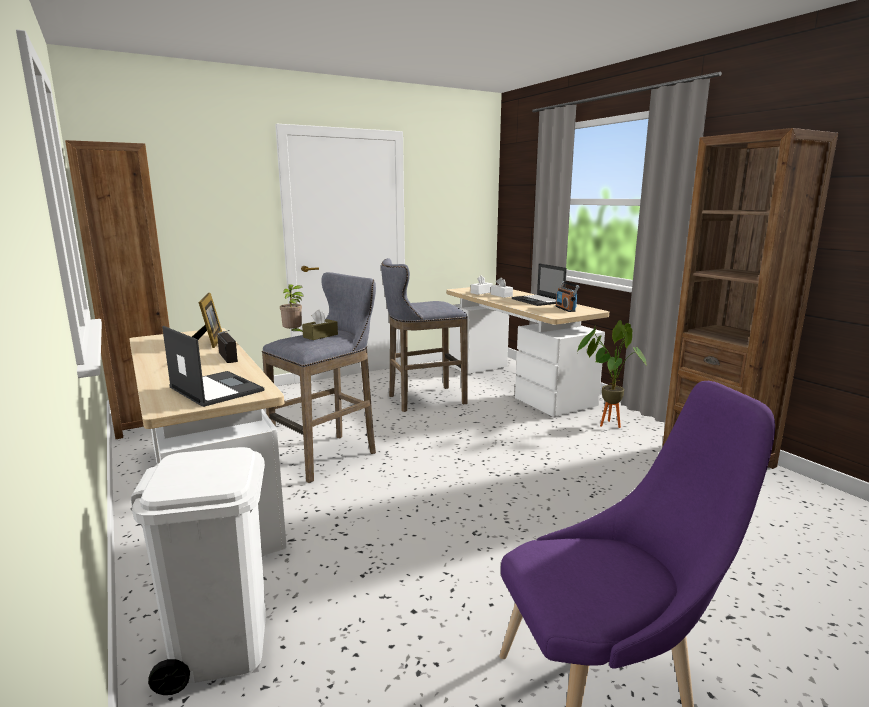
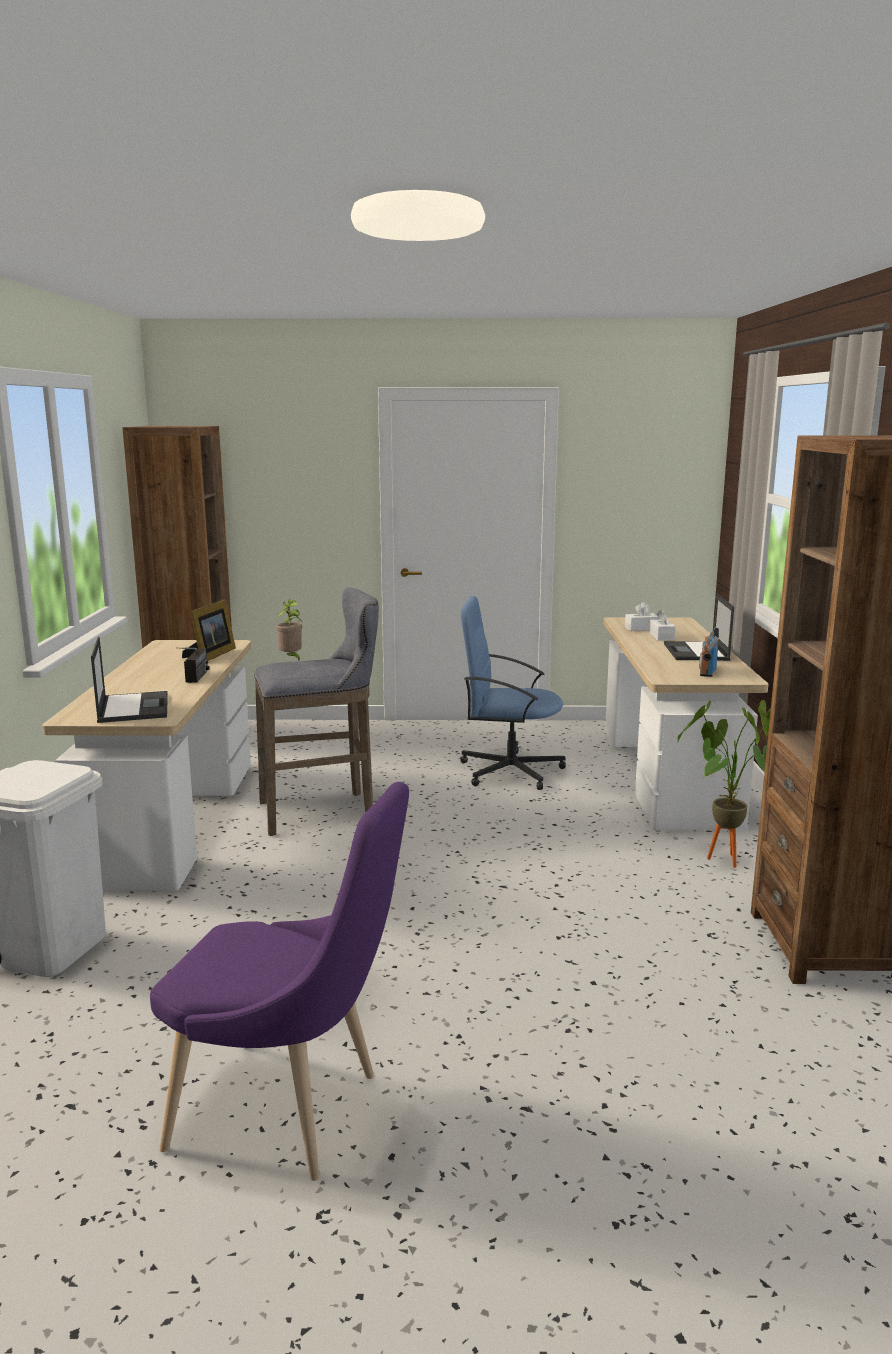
camera: 30 degrees right, 0 degrees up
(320, 336) = (310, 665): brown tissue box -> none
(423, 400) = (509, 771): grey stool -> blue office chair

